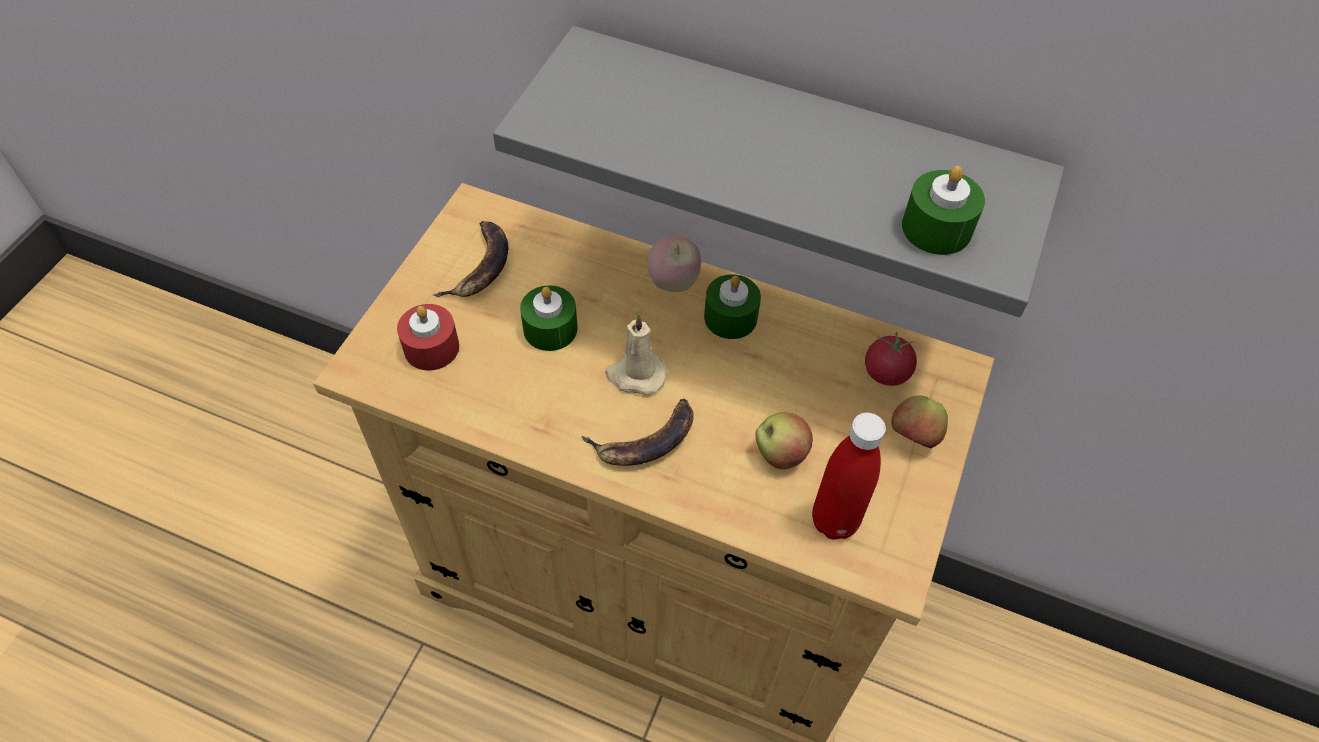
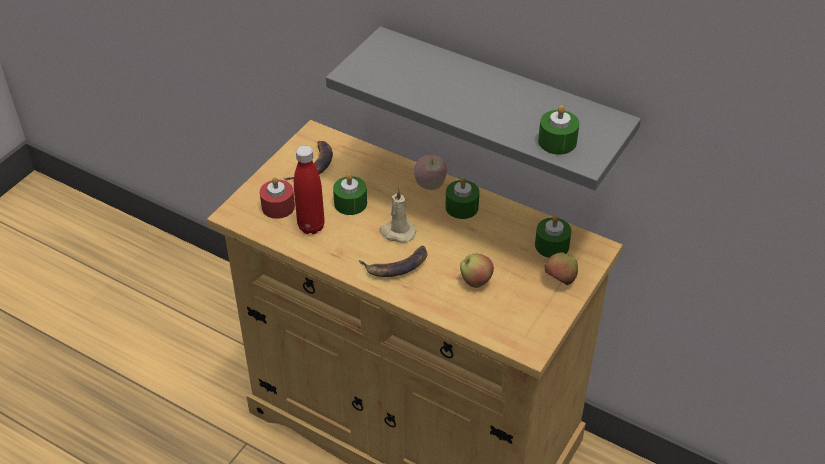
camera: 10 degrees right, 10 degrees down
(834, 521) = (500, 318): red bottle -> red bottle (311, 226)
(886, 372) = (552, 245): tomato -> green candle

